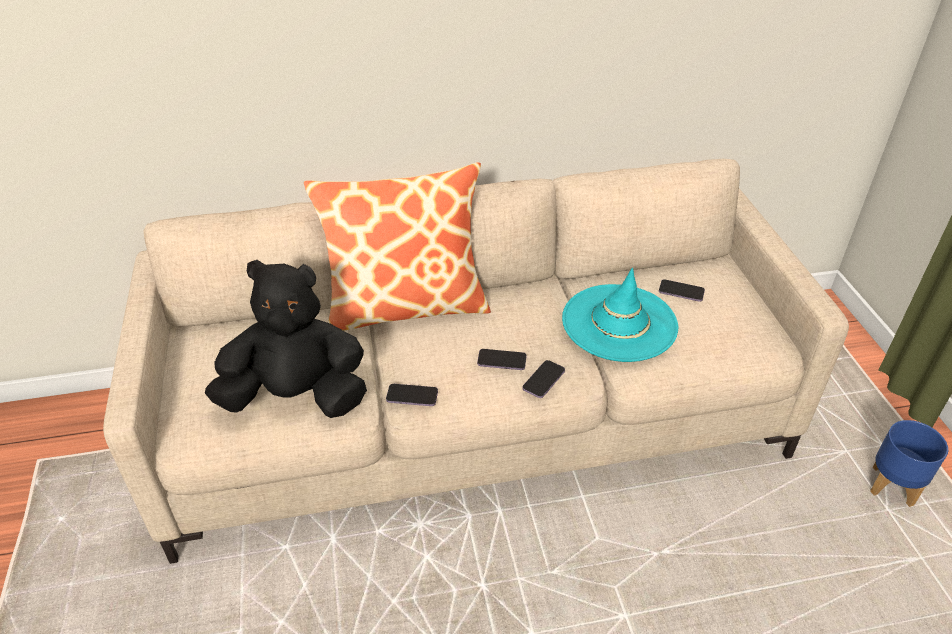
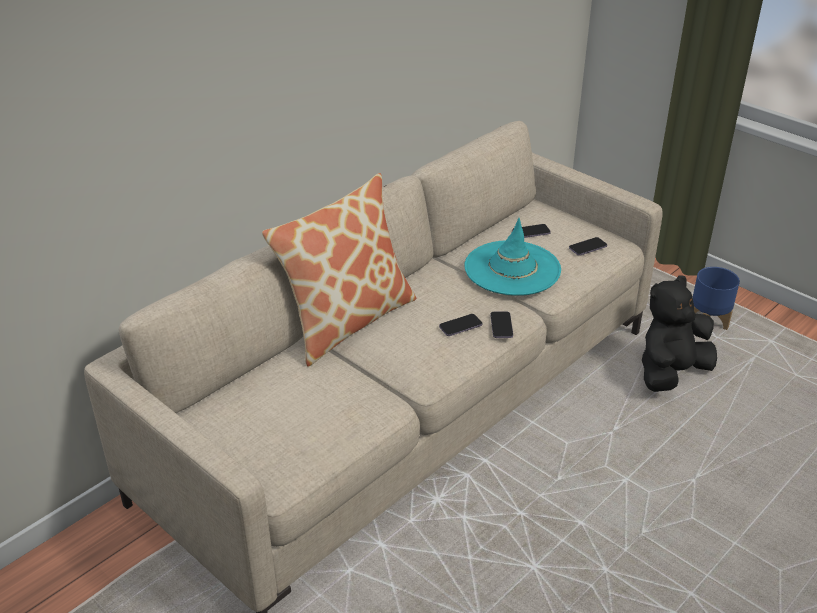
camera: 35 degrees left, 5 degrees down
(297, 397) = (336, 417): black plush toy -> black plush toy (671, 373)
(412, 396) = (422, 377): phone -> phone (587, 247)

